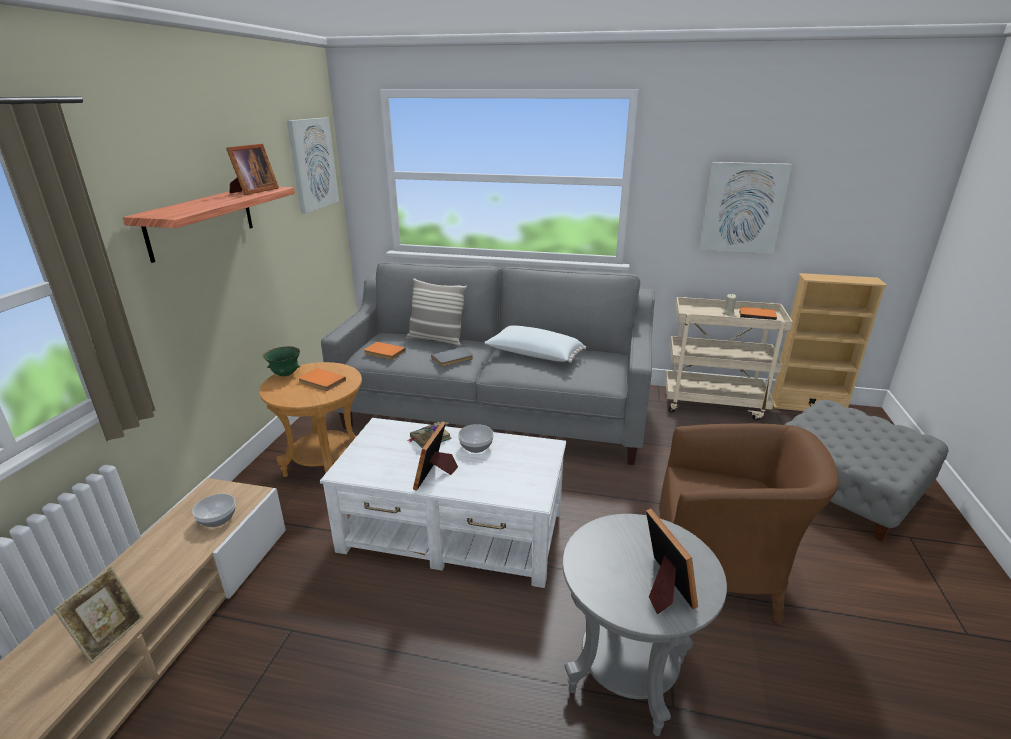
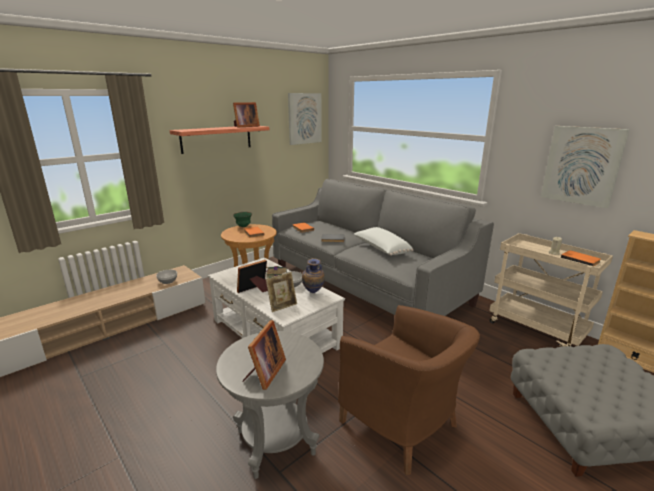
camera: 35 degrees right, 5 degrees down
(111, 636) = (91, 306): picture frame -> picture frame (282, 306)
(436, 339) = (339, 228): pillow -> none
(522, 449) = (313, 293): none -> vase

